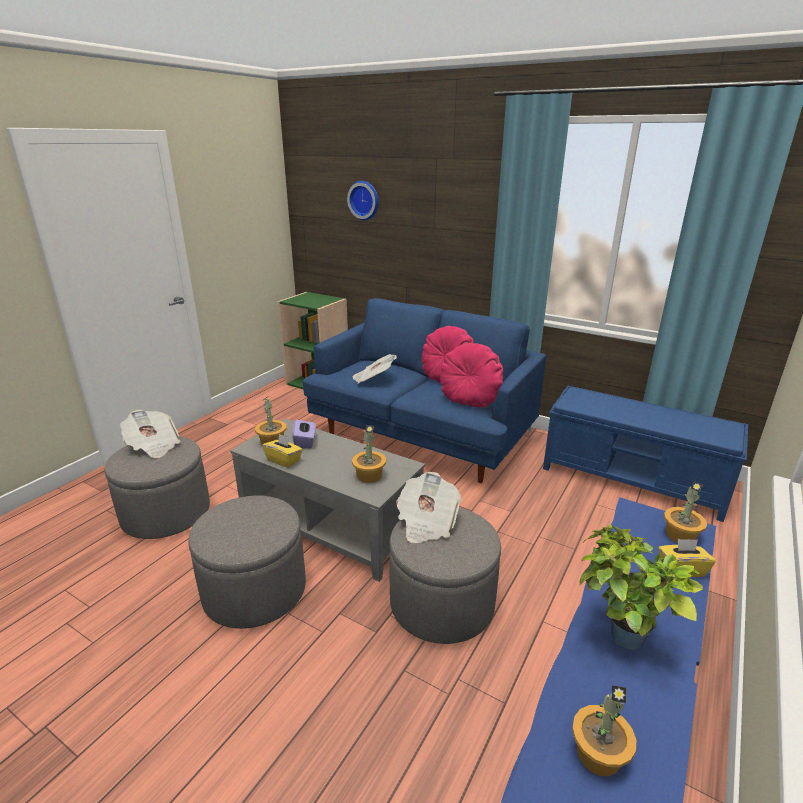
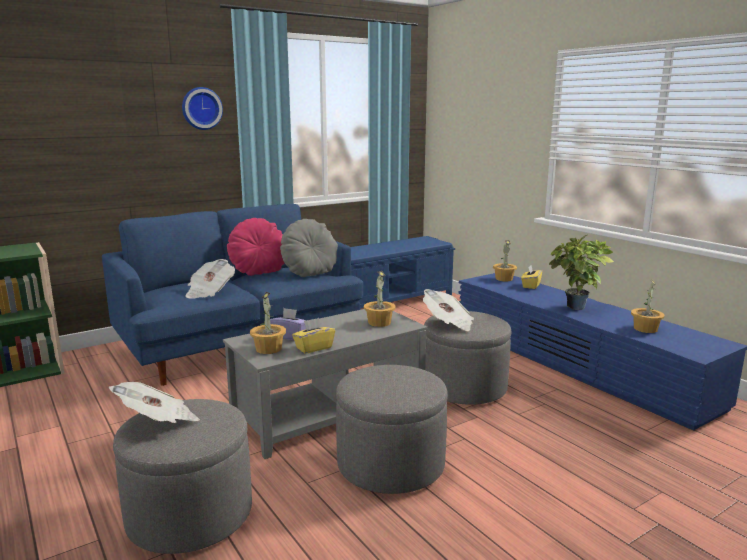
camera: 65 degrees left, 10 degrees down
(364, 200) = (56, 111): wall clock -> wall clock (201, 108)
(469, 402) = (310, 274): pink pillow -> grey pillow

